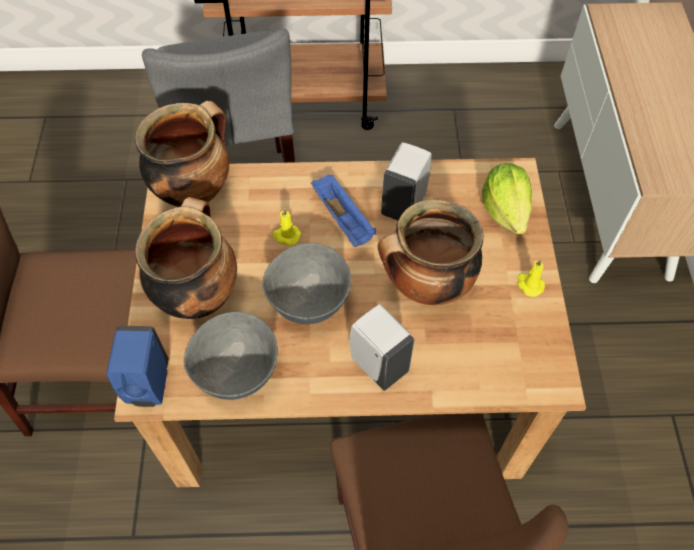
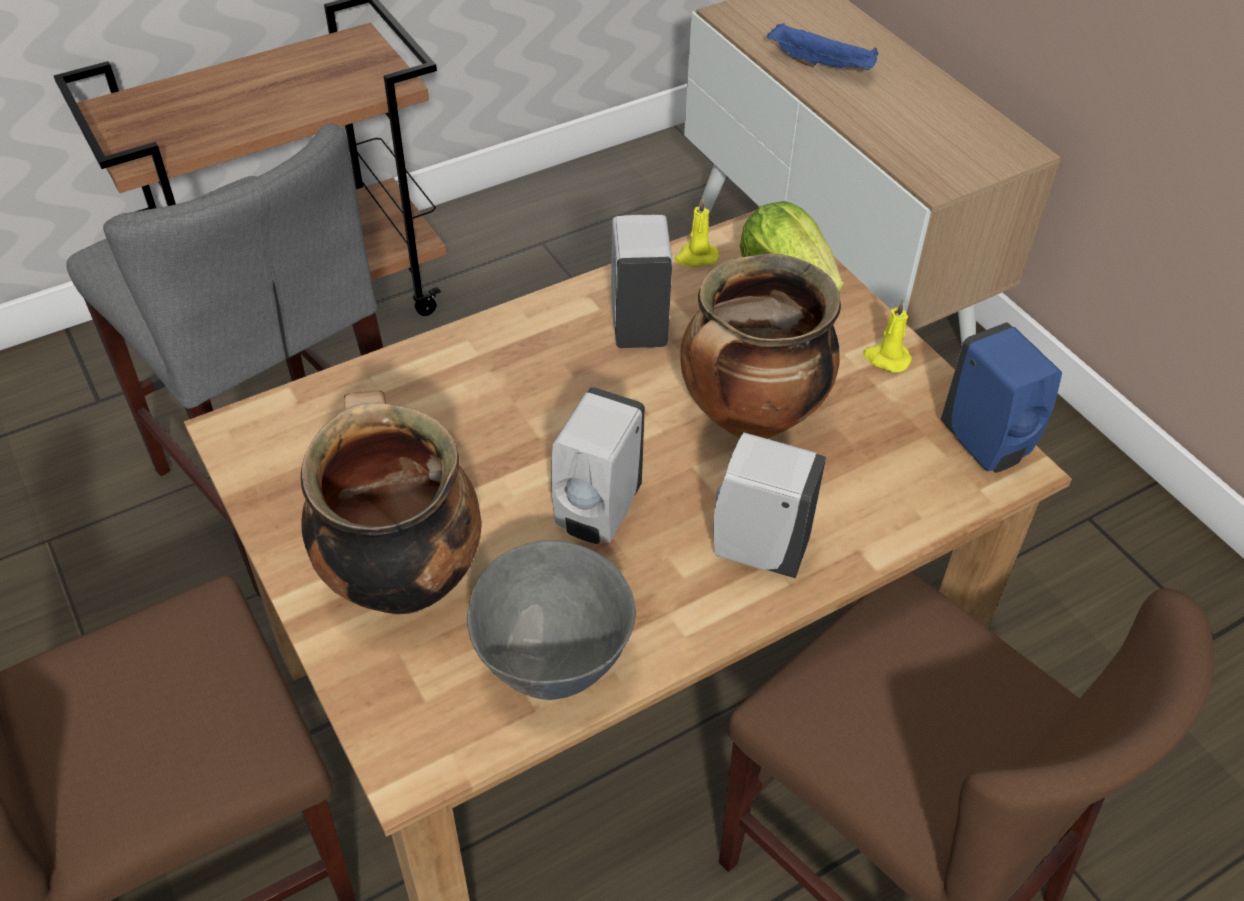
camera: 30 degrees left, 10 degrees down
(148, 386) = (412, 750): blue soap dispenser -> blue soap dispenser (986, 446)
(194, 190) = (288, 429): cooking pot -> none
(286, 235) = (489, 434): yellow candle -> yellow candle (696, 257)
(310, 305) = (597, 514): grey bowl -> white soap dispenser
(344, 219) = (564, 378): blue tray -> blue tray (822, 65)

